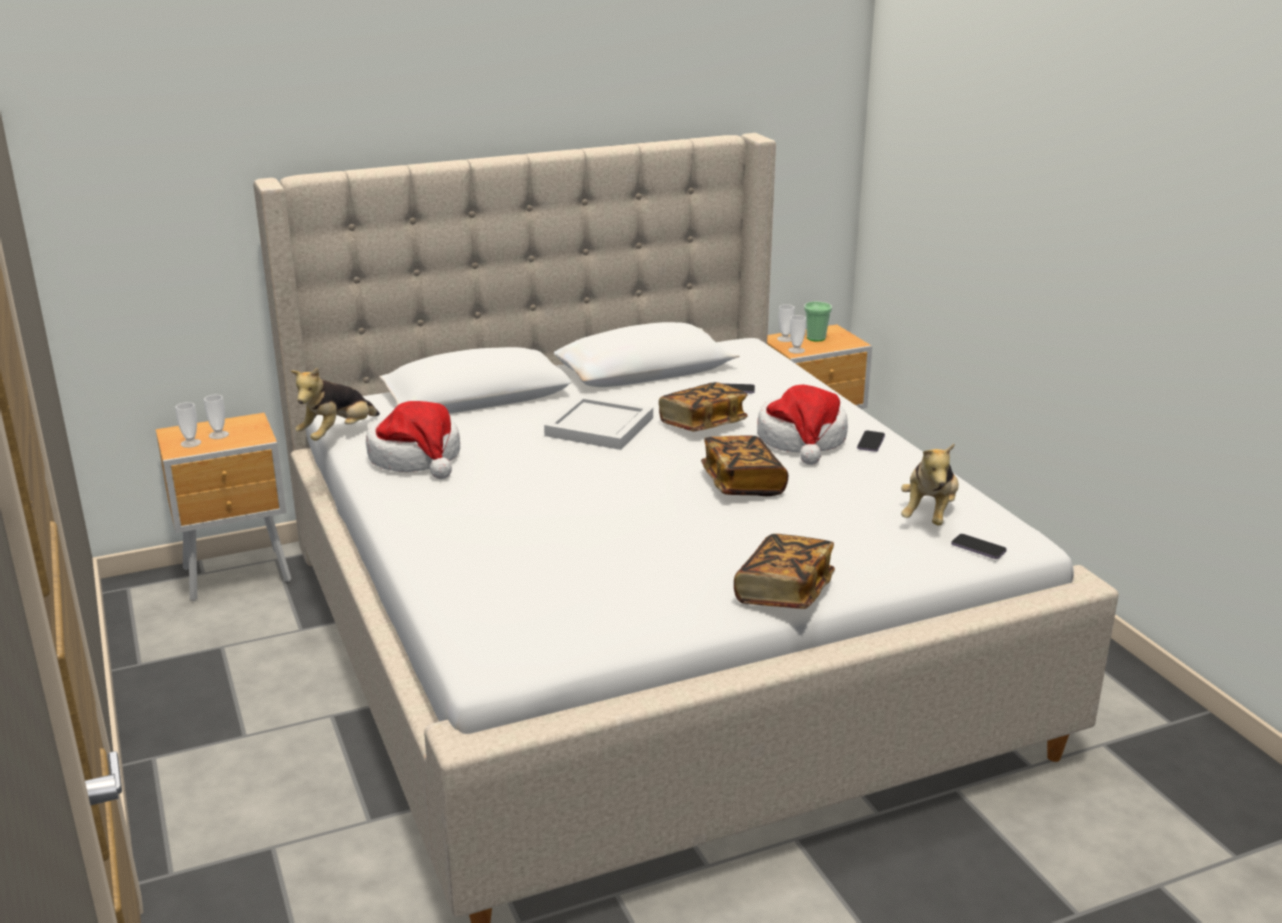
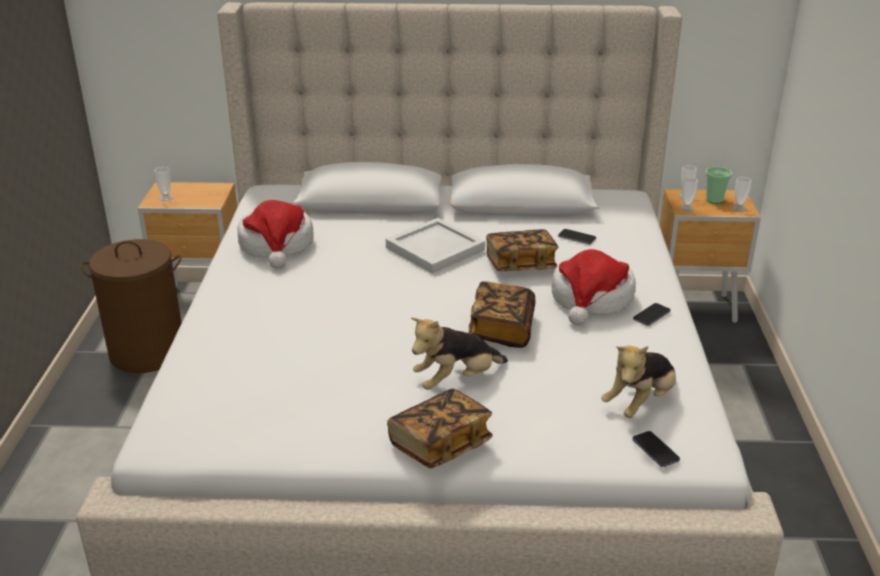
camera: 25 degrees right, 5 degrees up
(215, 647) = (148, 352): none -> brown laundry basket
(218, 435) = (189, 195): cup -> cup (739, 208)
(338, 434) = (242, 214): plush toy -> plush toy (456, 380)

